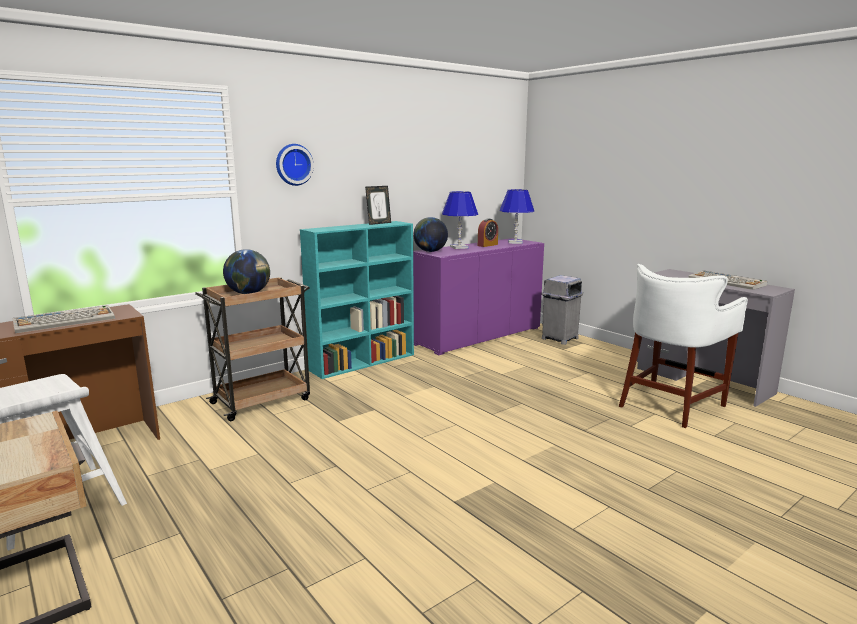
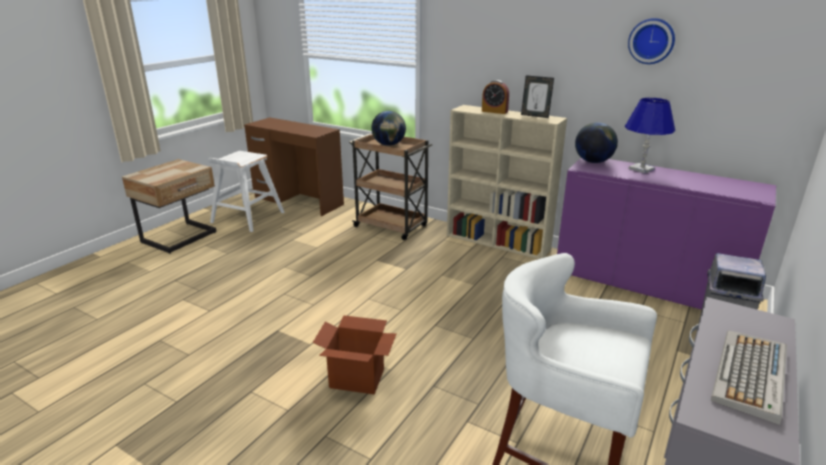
camera: 70 degrees right, 10 degrees up
(66, 321) = (297, 128): keyboard -> none
(293, 164) = (467, 46): wall clock -> wall clock (651, 41)
(363, 362) = (498, 242): turquoise bookcase -> beige bookcase
(487, 245) = (684, 179): alarm clock -> alarm clock (494, 111)
(515, 242) = (738, 190): blue table lamp -> none
(565, 462) = (357, 378): none -> cardboard box

